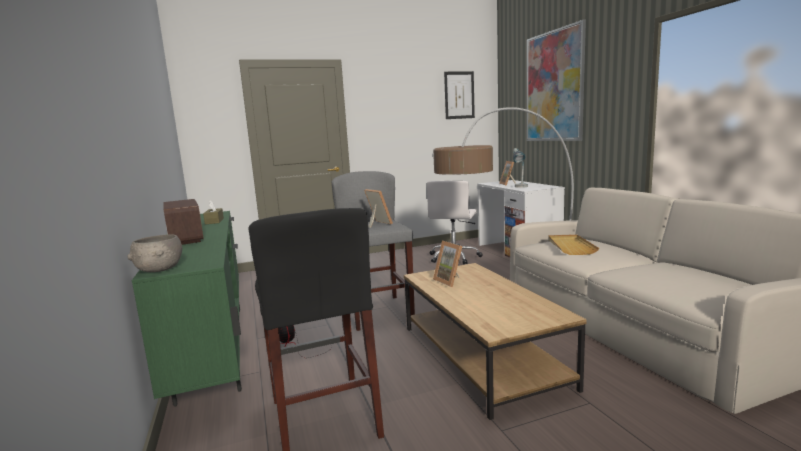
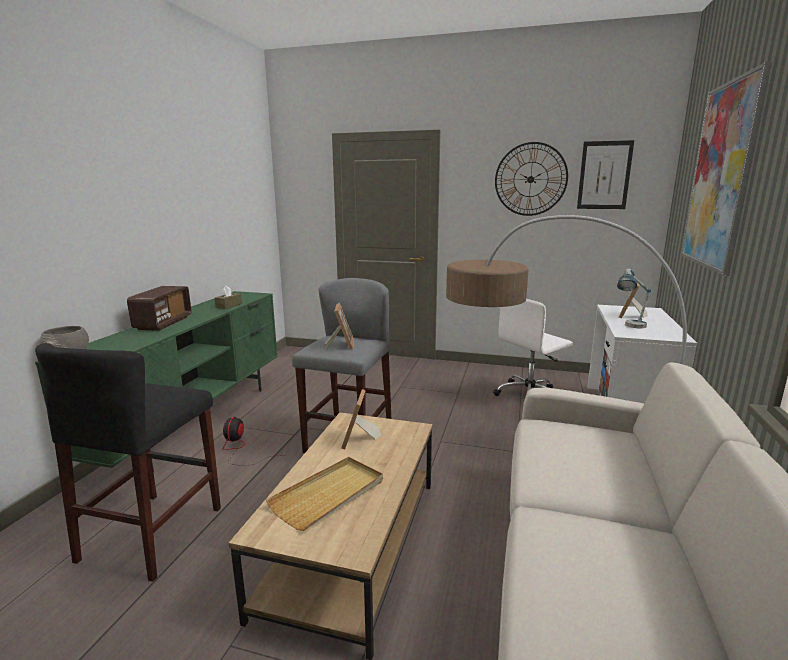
camera: 35 degrees right, 5 degrees up
(413, 99) = (530, 179): none -> wall clock
(570, 246) = (573, 447): beige tray -> beige tray (329, 495)

